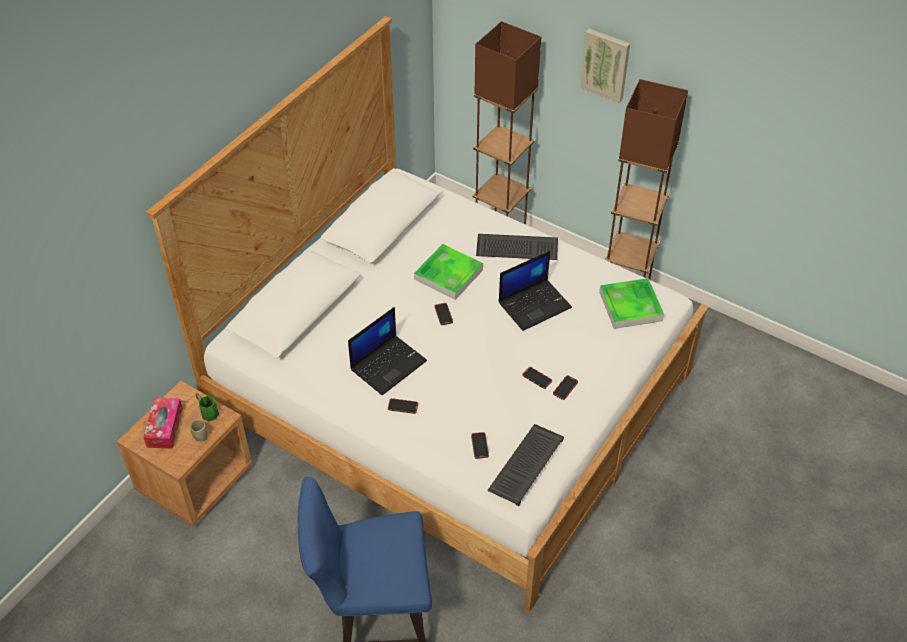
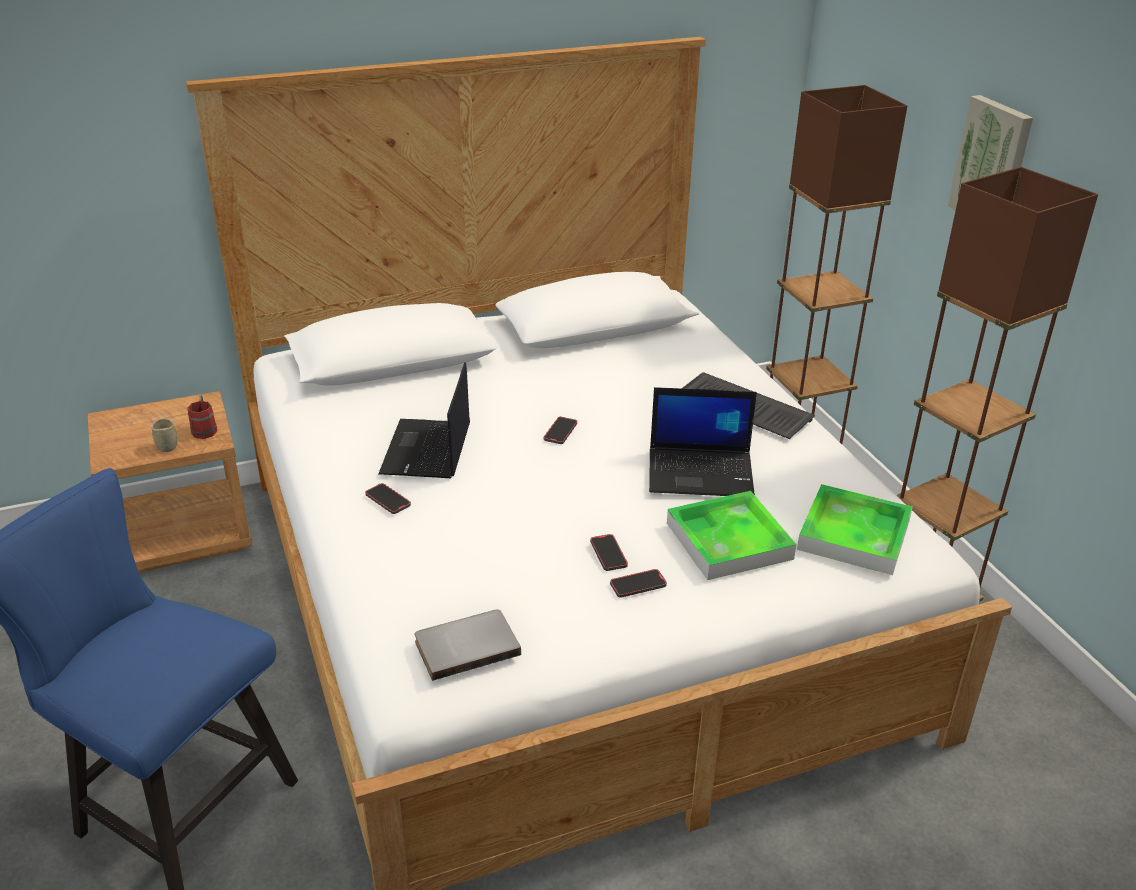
camera: 35 degrees right, 15 degrees down
(165, 427) = (146, 423): tissue box -> none
(207, 412) = (204, 428): green mug -> red mug
(388, 364) = (427, 450): laptop -> laptop turned 105 degrees clockwise
(448, 274) = (617, 397): tray -> tray (729, 541)
(479, 446) = (427, 589): phone -> none
(525, 464) = (466, 645): keyboard -> grey book

